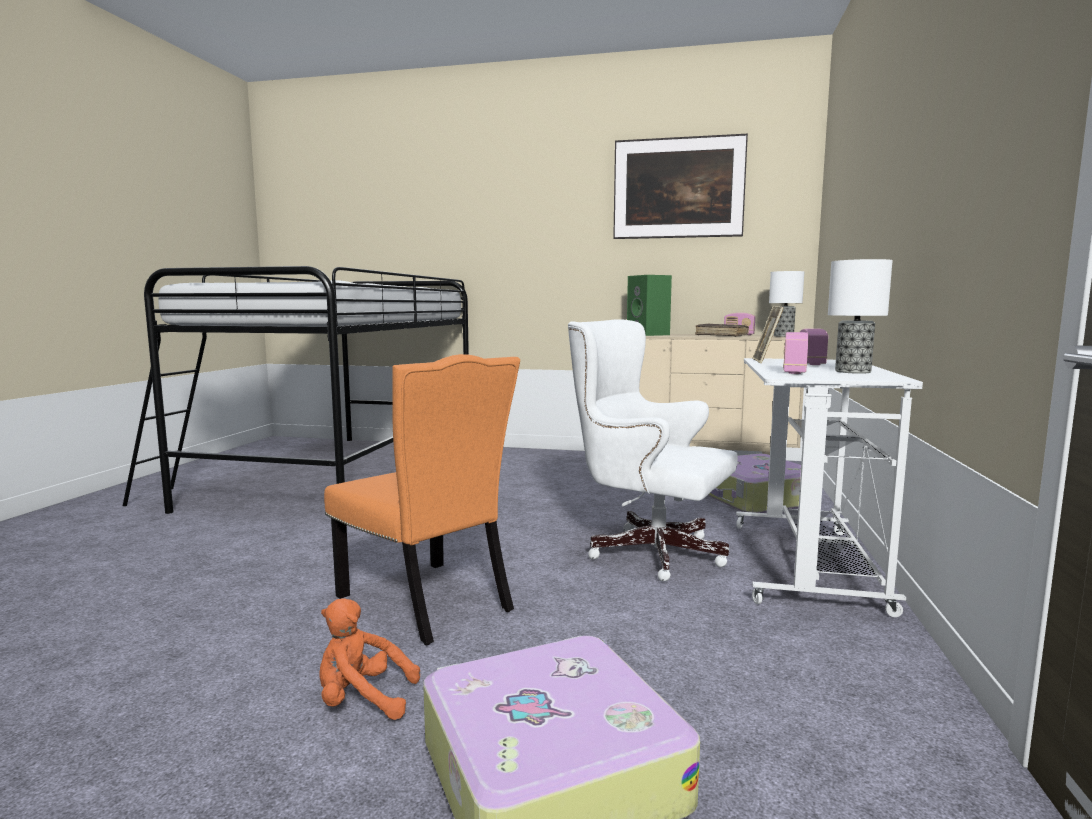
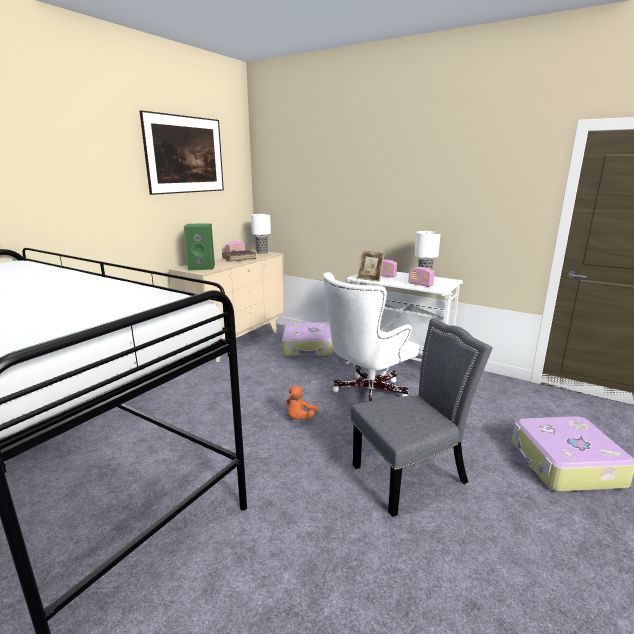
camera: 70 degrees left, 10 degrees up
(362, 700) = (522, 511): orange plush toy -> orange plush toy (300, 418)
(425, 600) = (408, 477): orange chair -> grey chair

